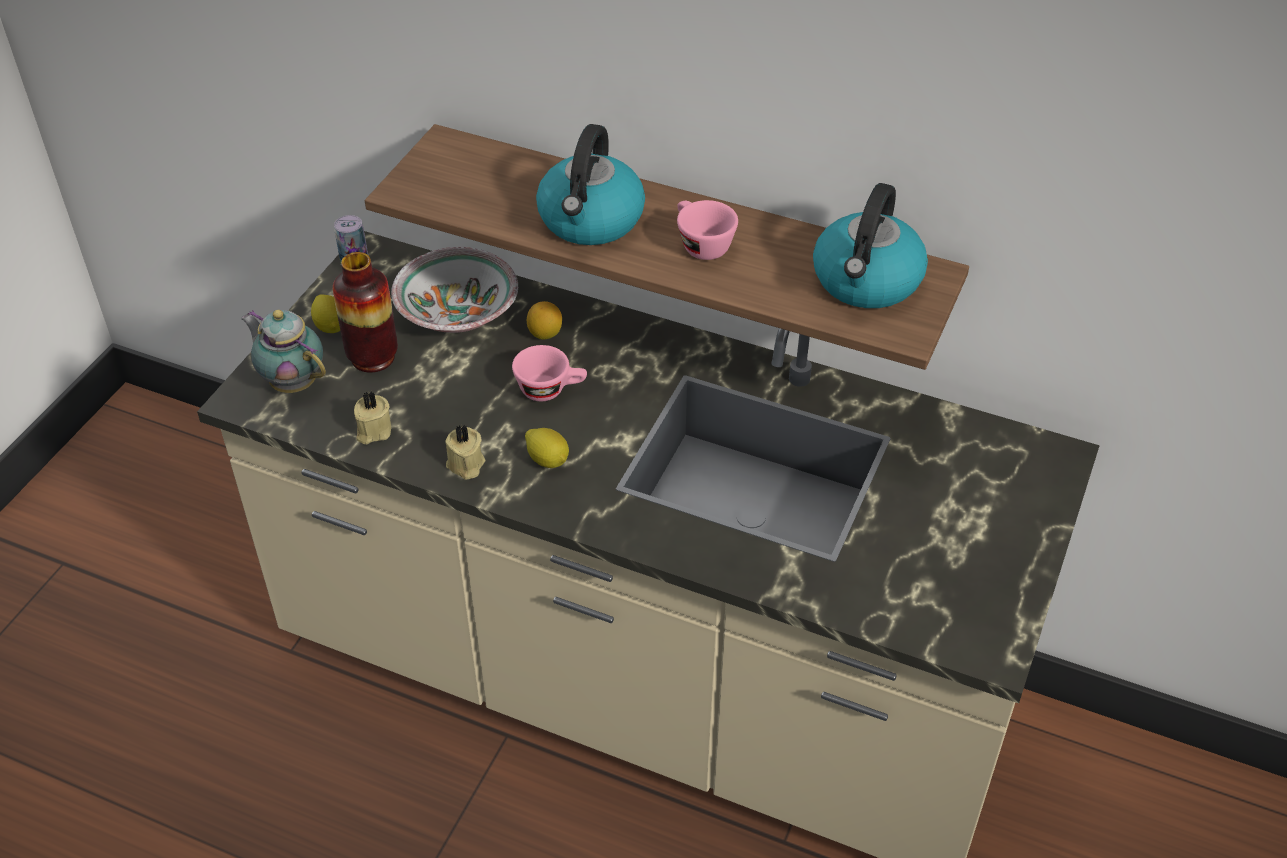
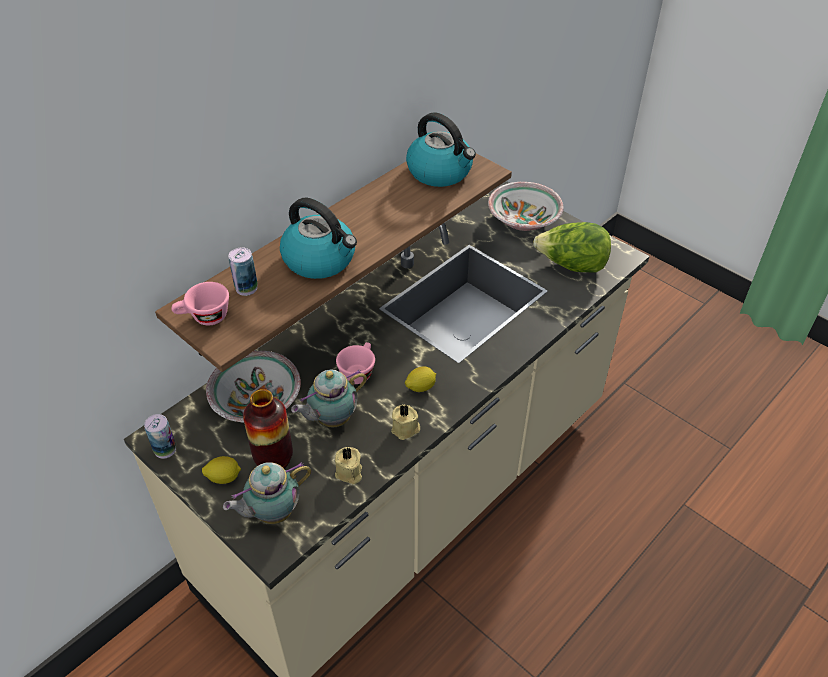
camera: 70 degrees left, 0 degrees up
(454, 389) = (331, 419): none -> teapot
(504, 177) = (246, 288): none -> can
(545, 334) = (305, 361): lemon -> none
(700, 244) = (372, 221): pink cup -> pink cup (204, 318)
(918, 581) = (571, 266): none -> lettuce
(1000, 493) = (524, 221): none -> bowl

